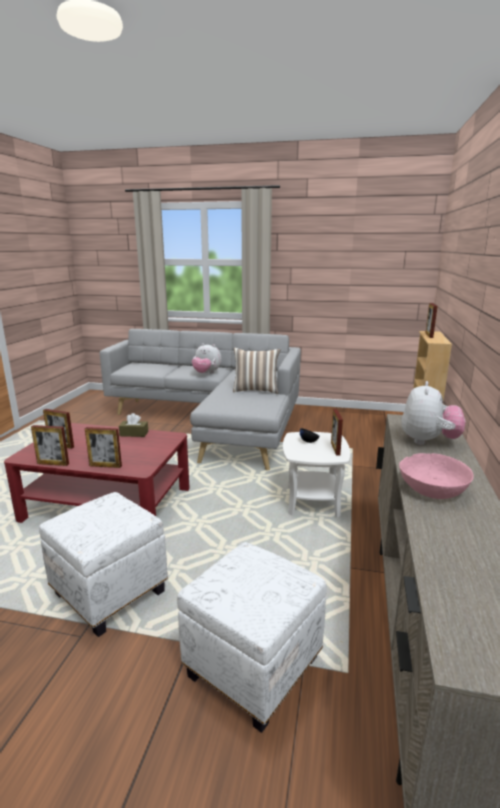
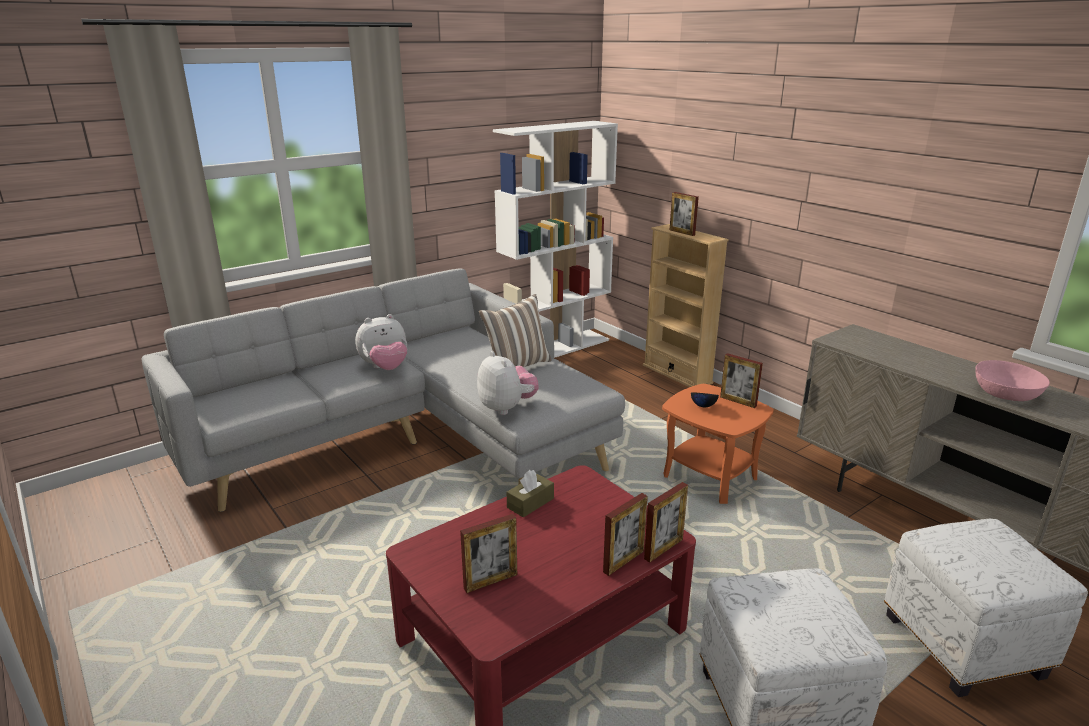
camera: 50 degrees left, 5 degrees up
(53, 463) = (560, 608): picture frame -> picture frame (663, 549)
(313, 501) = (710, 478): white side table -> orange side table
(370, 413) = (555, 348): none -> white bookcase
(428, 441) = (902, 354): plush toy -> plush toy (507, 408)

